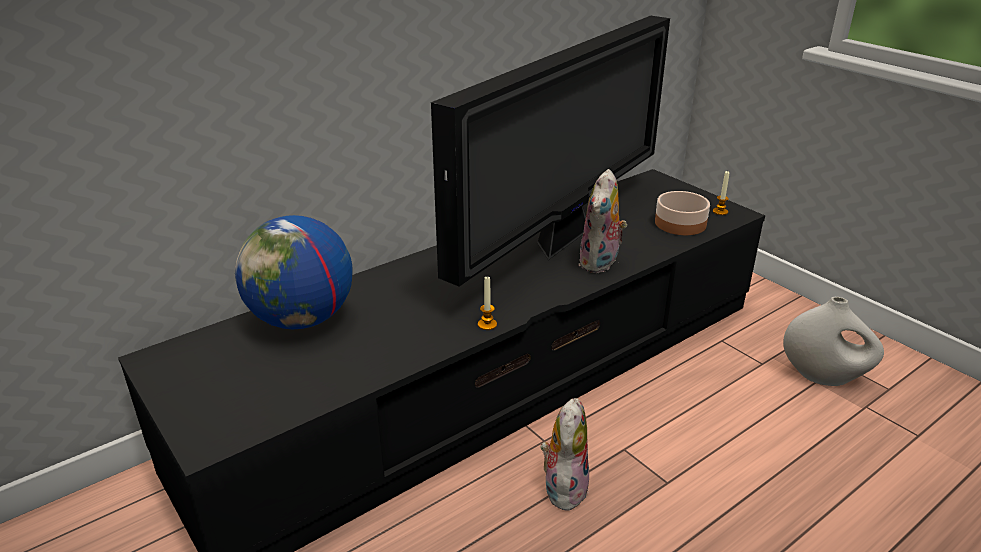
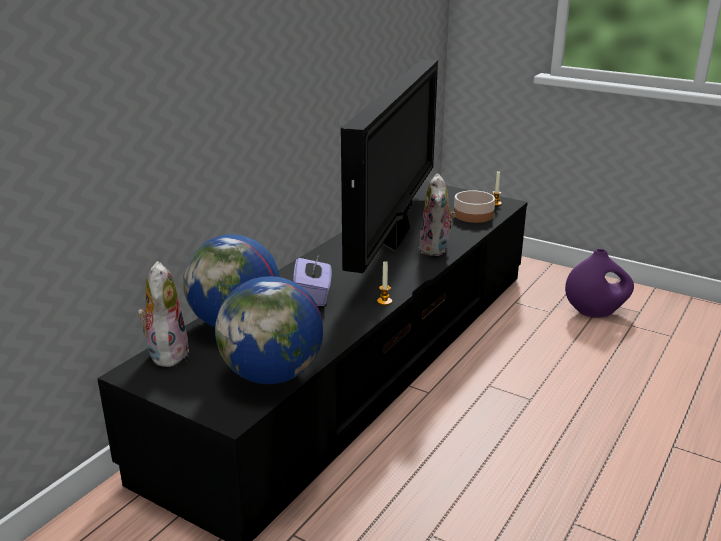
camera: 20 degrees left, 5 degrees down
(289, 398) = (272, 375): none -> globe
(411, 300) = (313, 296): none -> purple tissue box
(563, 487) = (461, 418): plush toy -> plush toy (166, 352)
(823, 377) = (595, 312): white vase -> purple vase

